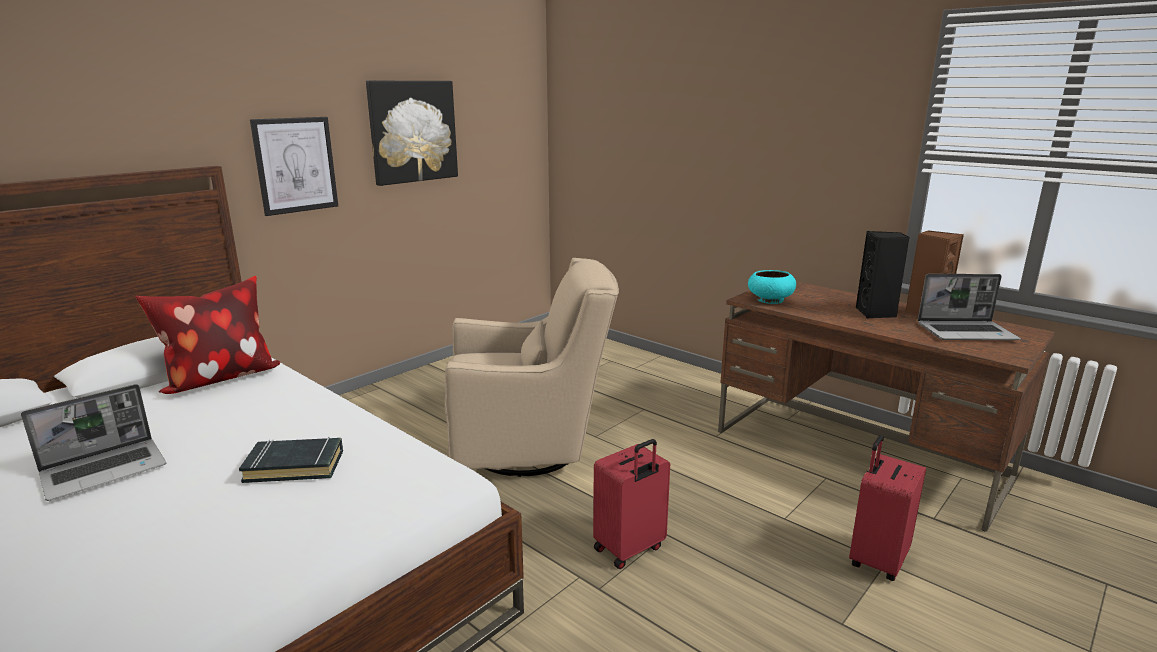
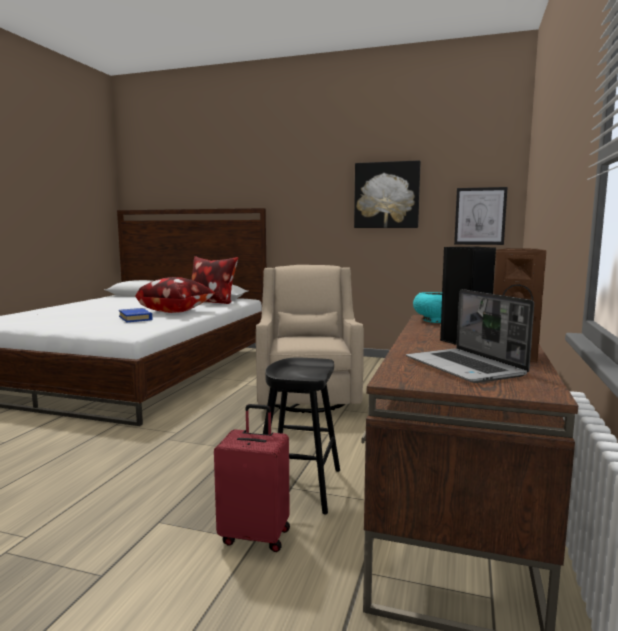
camera: 65 degrees right, 10 degrees down
(105, 470) = (123, 307): laptop -> none
(269, 421) = (175, 311): none -> pillow
(295, 165) = (307, 211): picture -> picture (480, 216)
(295, 466) = (135, 318): black book -> blue book
(531, 446) = (308, 397): beige armchair -> beige armchair turned 150 degrees counterclockwise
(630, 549) = (211, 441): red suitcase -> none
(785, 513) = (298, 487): none -> black stool

